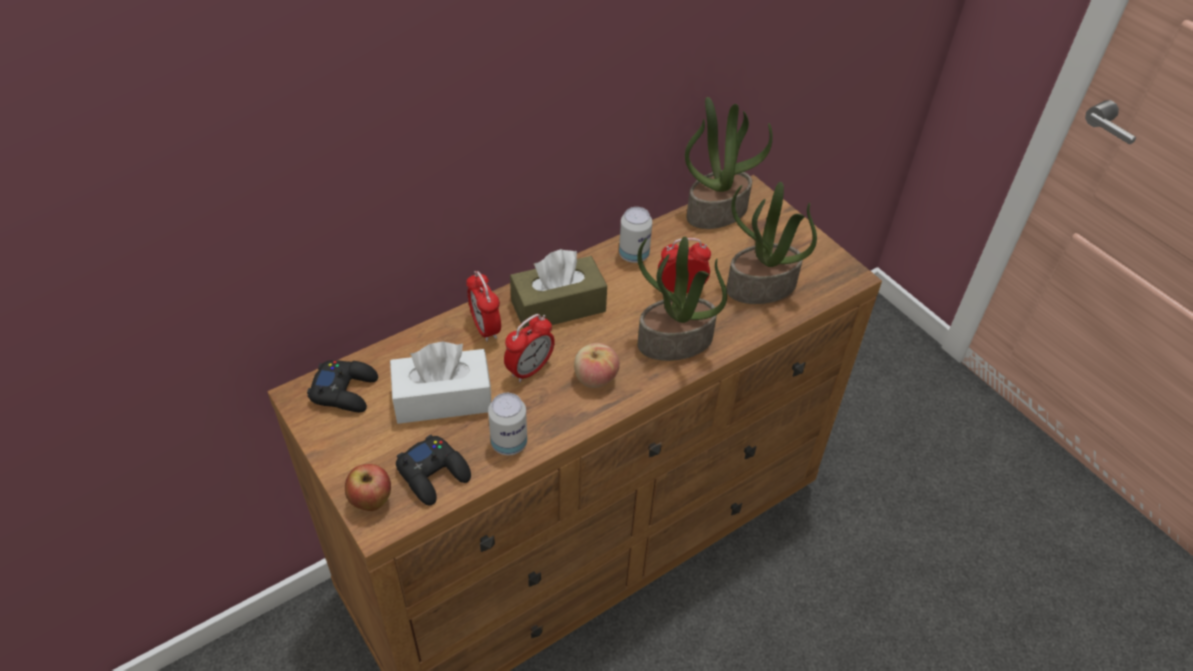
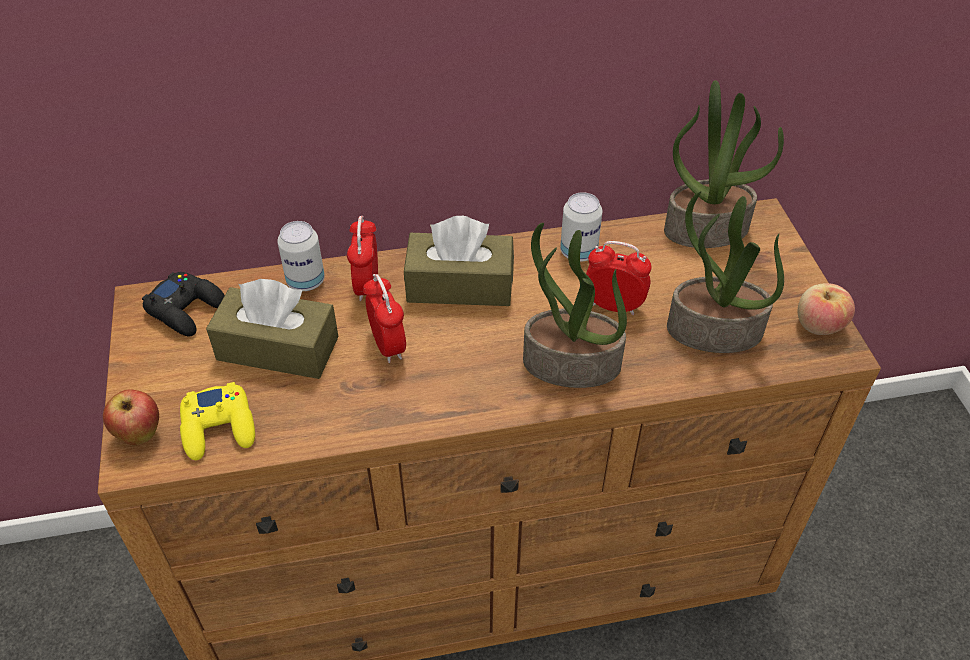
camera: 25 degrees right, 0 degrees up
(434, 474) = (219, 427): black game controller -> yellow game controller
(443, 398) = (278, 348): white tissue box -> brown tissue box
(509, 443) = (317, 420): can -> can (305, 281)
(529, 369) = (388, 345): alarm clock -> alarm clock turned 90 degrees counterclockwise
(595, 378) = (454, 378): apple -> apple (818, 325)

